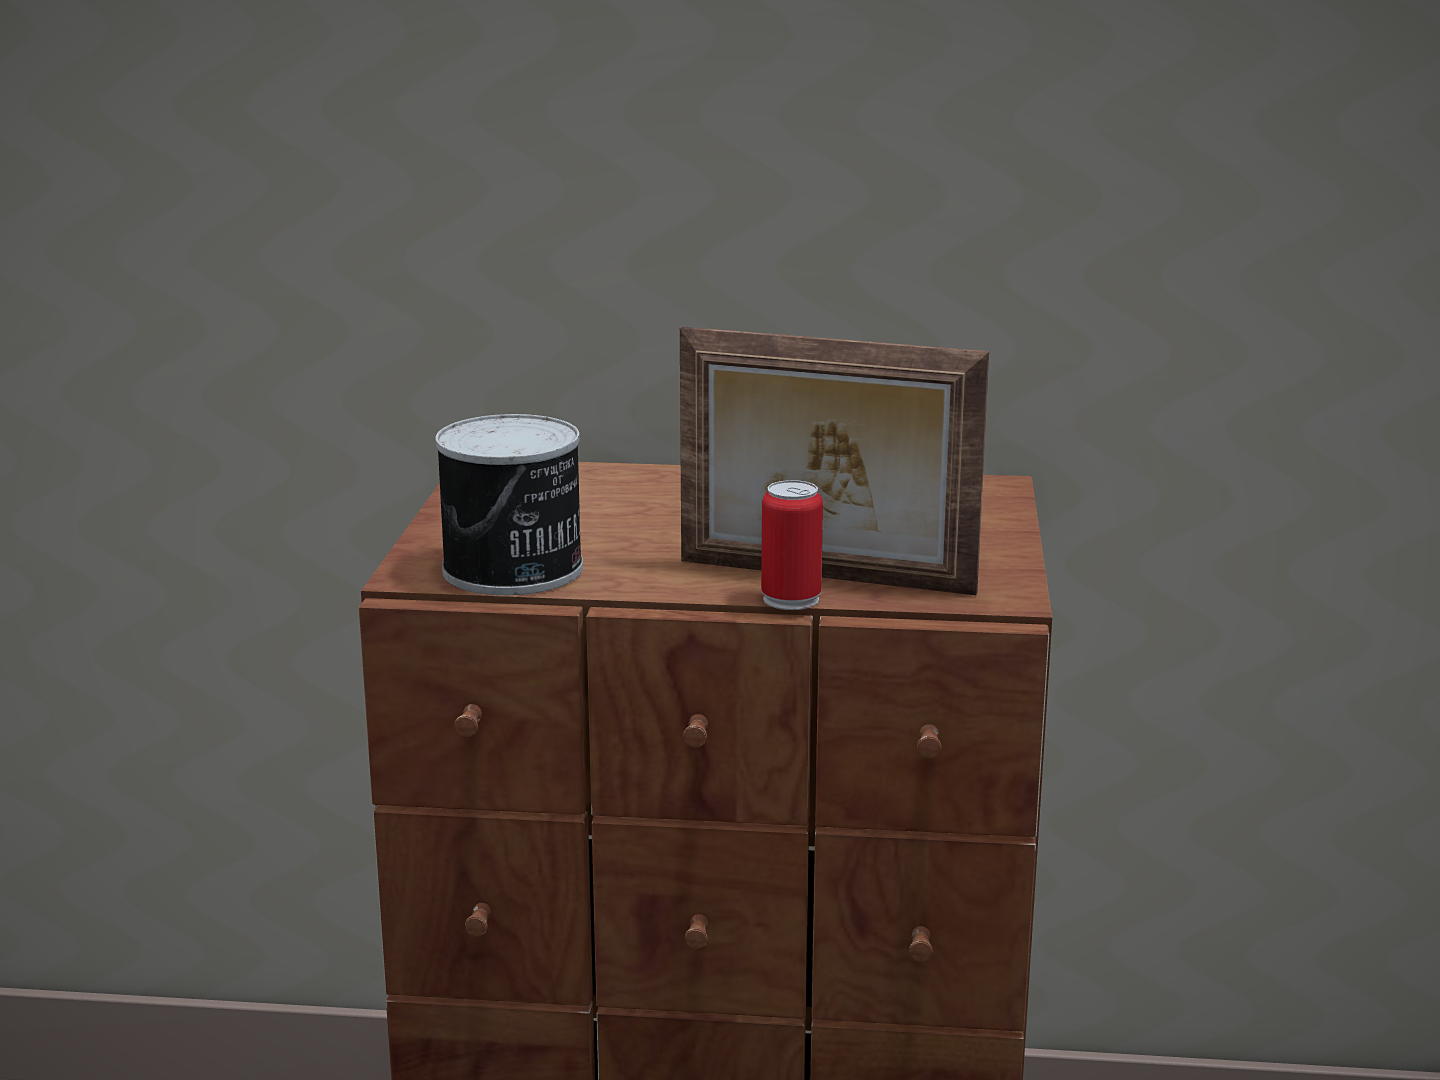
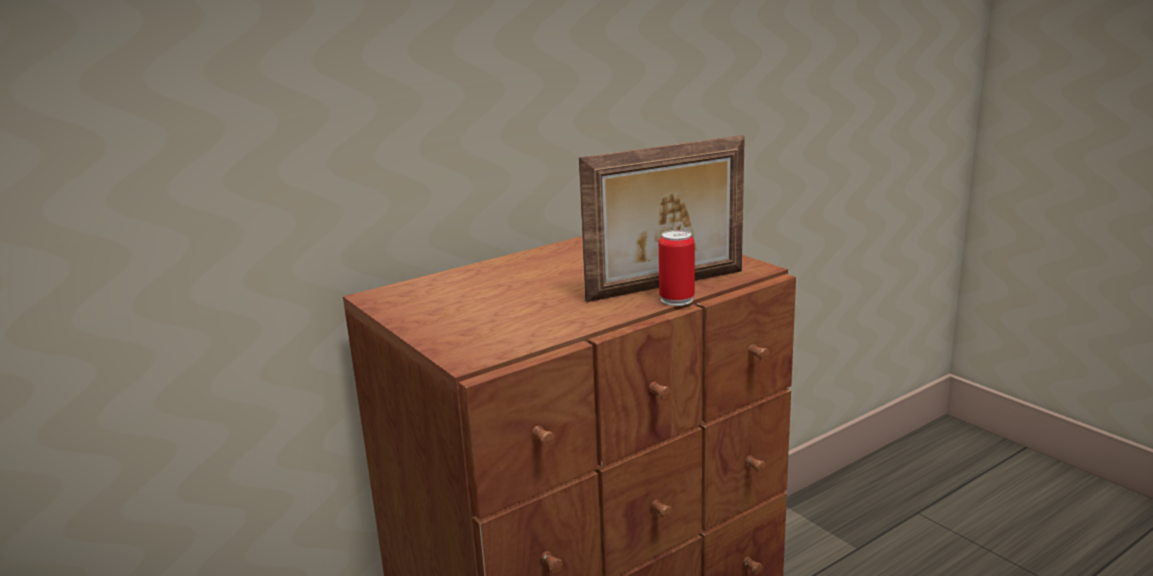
camera: 40 degrees left, 0 degrees up
(515, 570) = (517, 336): can -> none

